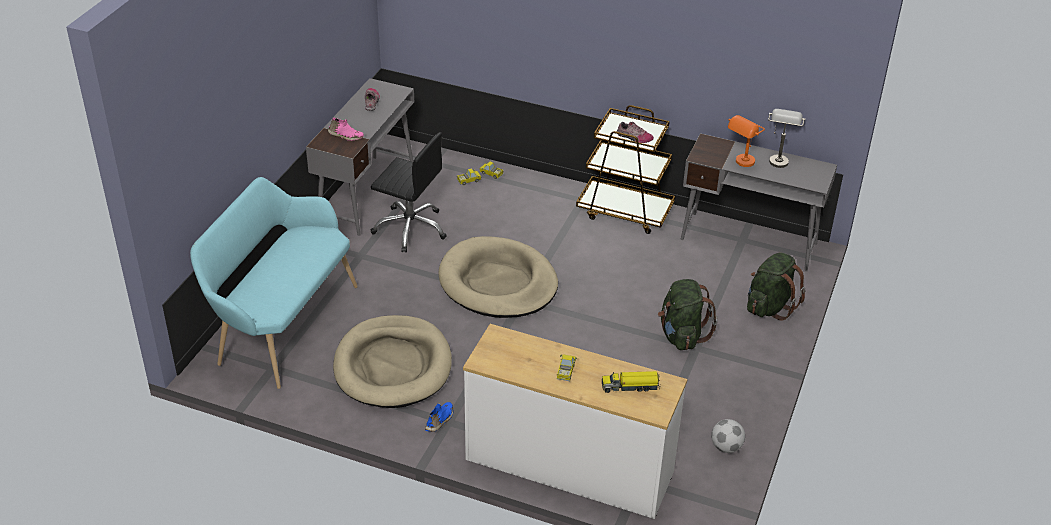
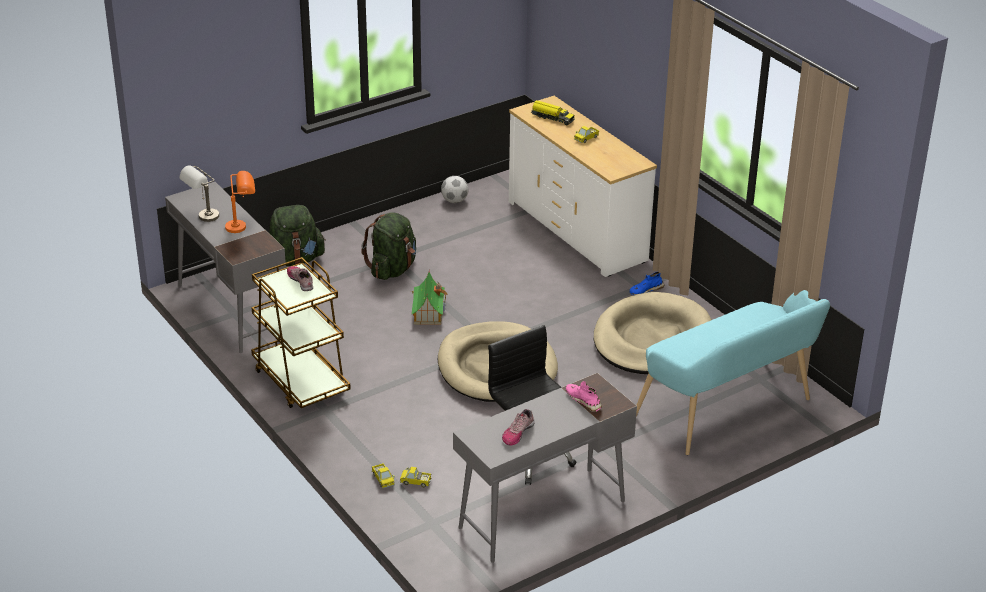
camera: 145 degrees left, 5 degrees down
(603, 307) = (428, 312): none -> toy house

